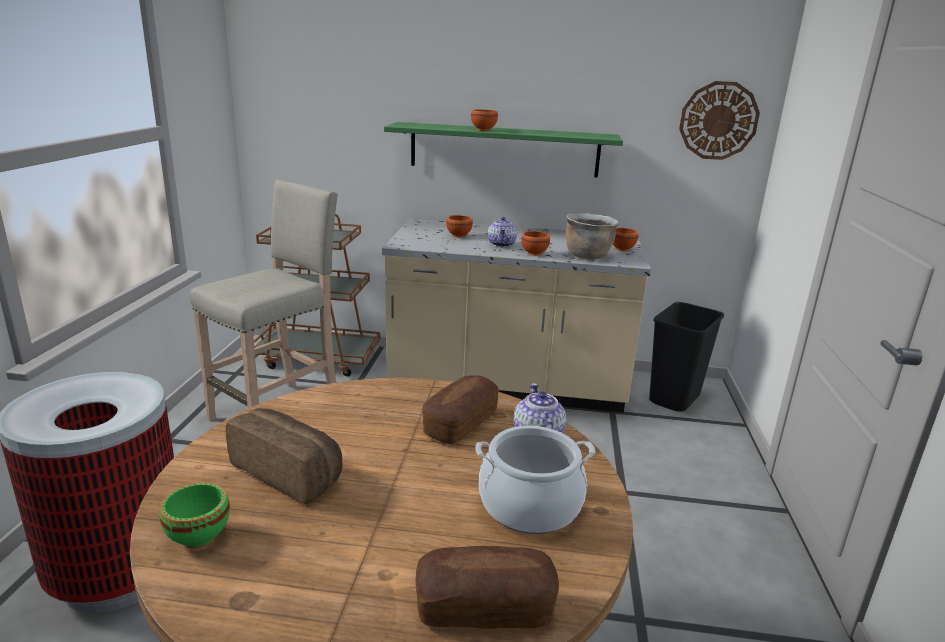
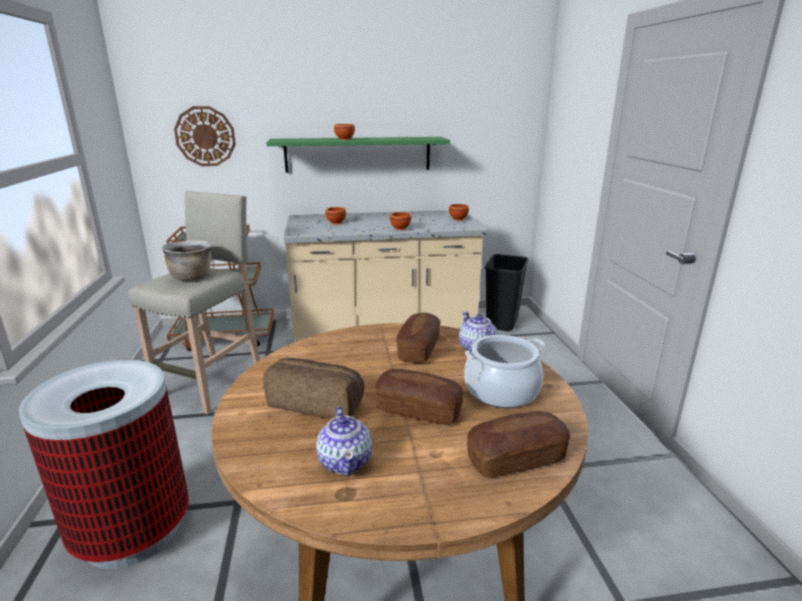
camera: 15 degrees left, 0 degrees up
(200, 535) = (280, 459): green bowl -> none
(404, 508) = (418, 410): none -> bread
(502, 244) = (372, 225): teapot -> teapot (346, 461)
(587, 256) = (438, 226): brown cooking pot -> brown cooking pot (191, 277)
(718, 121) = (508, 122): wall clock -> wall clock (205, 136)

